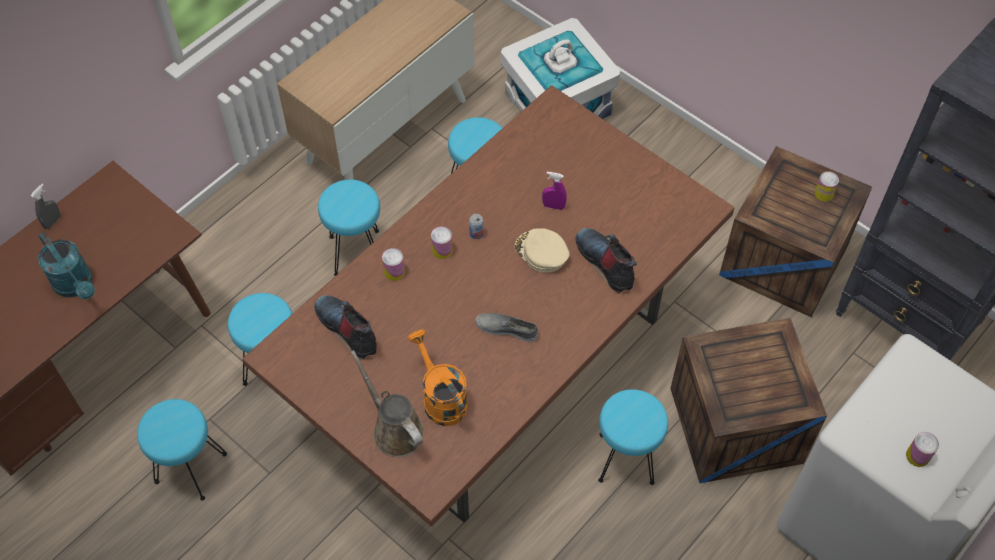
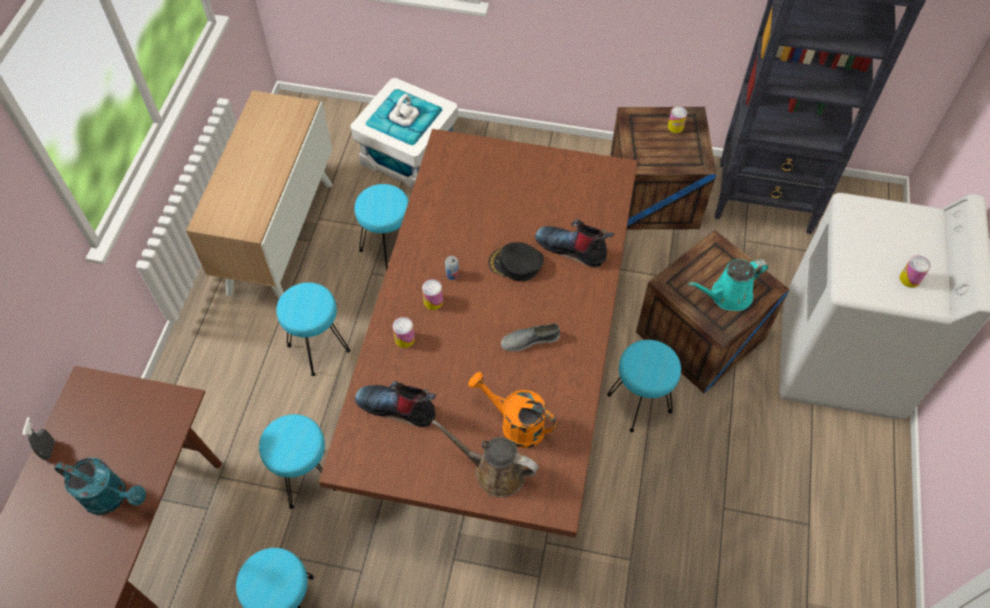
camera: 30 degrees left, 0 degrees up
(541, 252) = (515, 264): beige cap -> black cap
(553, 206) = (500, 223): purple spray bottle -> none
(755, 390) = (727, 296): none -> turquoise watering can

